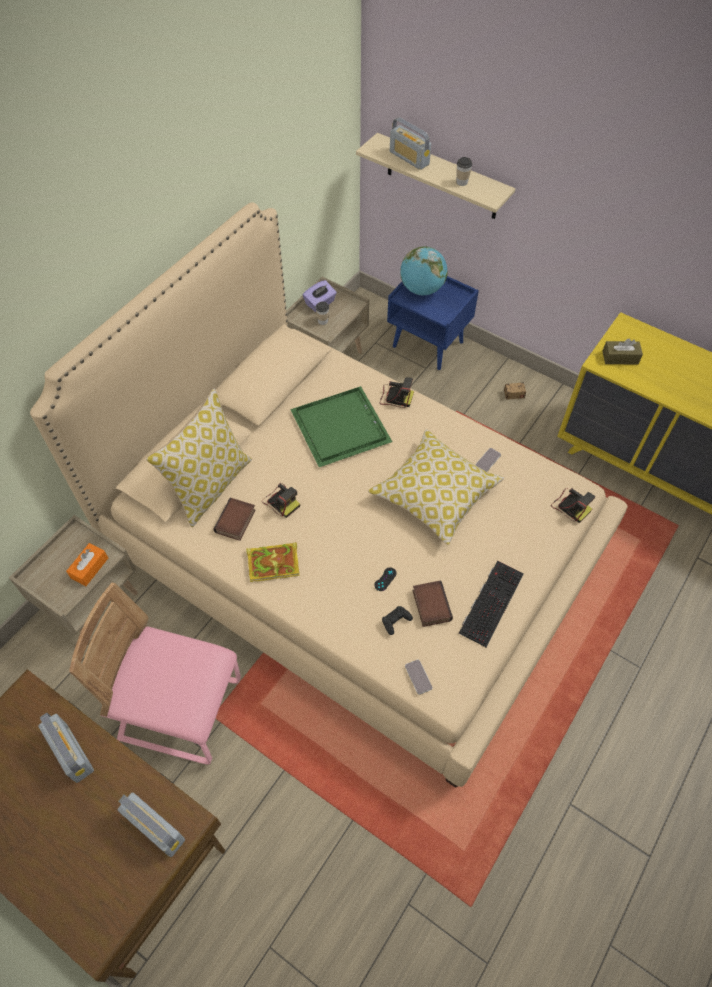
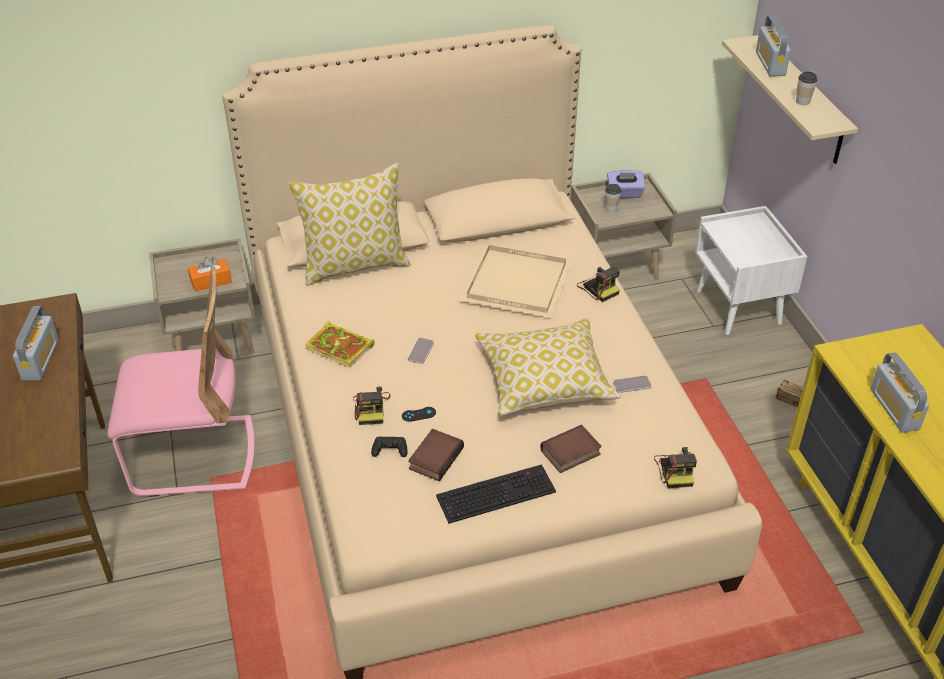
camera: 40 degrees right, 15 degrees down
(155, 828) = (34, 444): radio -> radio (894, 409)
(181, 710) = (193, 457): pink chair -> pink chair turned 120 degrees clockwise
(236, 522) = (345, 302): book -> book (570, 454)
(281, 501) = (399, 308): camera -> camera (371, 408)
(342, 428) = (518, 285): green tray -> beige tray
(418, 677) = (359, 503): phone -> phone (420, 351)
(422, 289) = (745, 229): globe -> none
(429, 344) = (739, 307): blue nightstand -> white nightstand
(620, 357) = (870, 360): brown tissue box -> none

